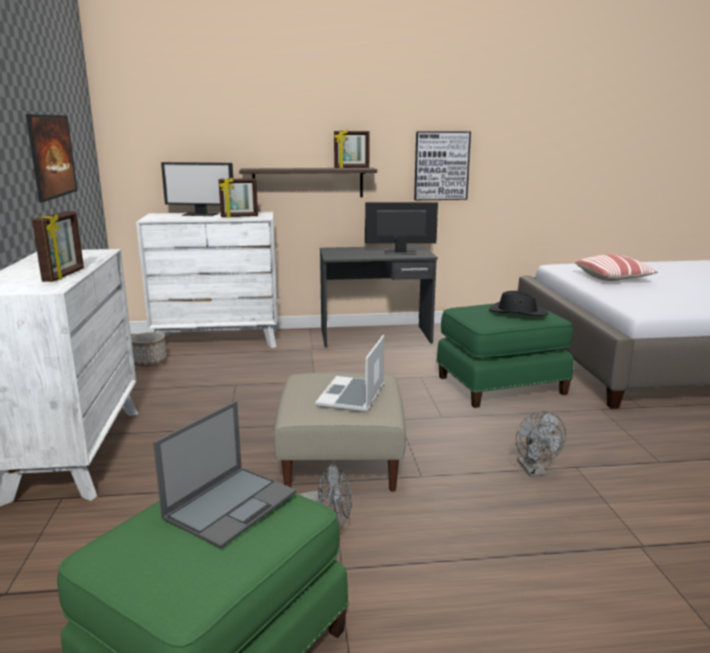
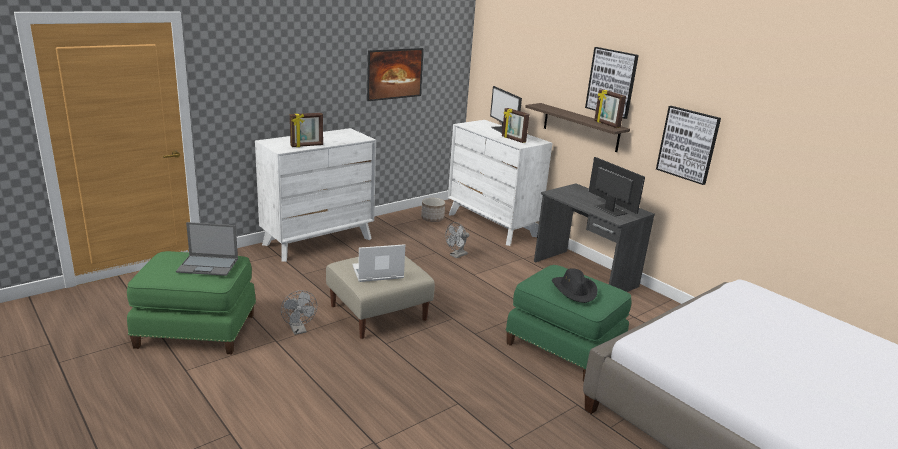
camera: 55 degrees right, 5 degrees up
(340, 121) = (612, 82): none -> picture
(534, 471) = (434, 385): grey fan -> grey fan (456, 255)
(613, 278) = (743, 318): pillow -> none

